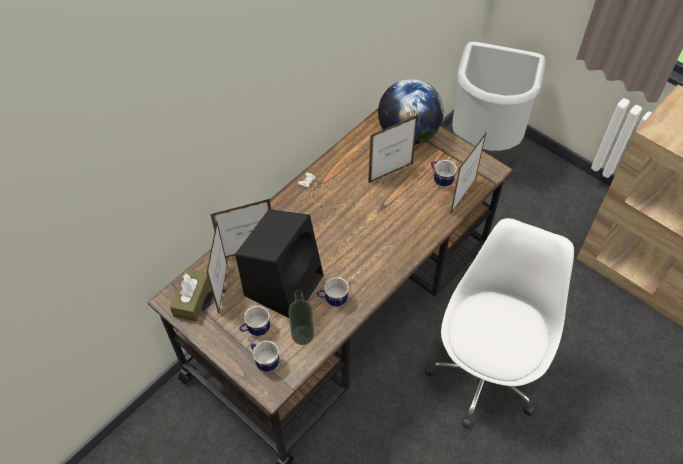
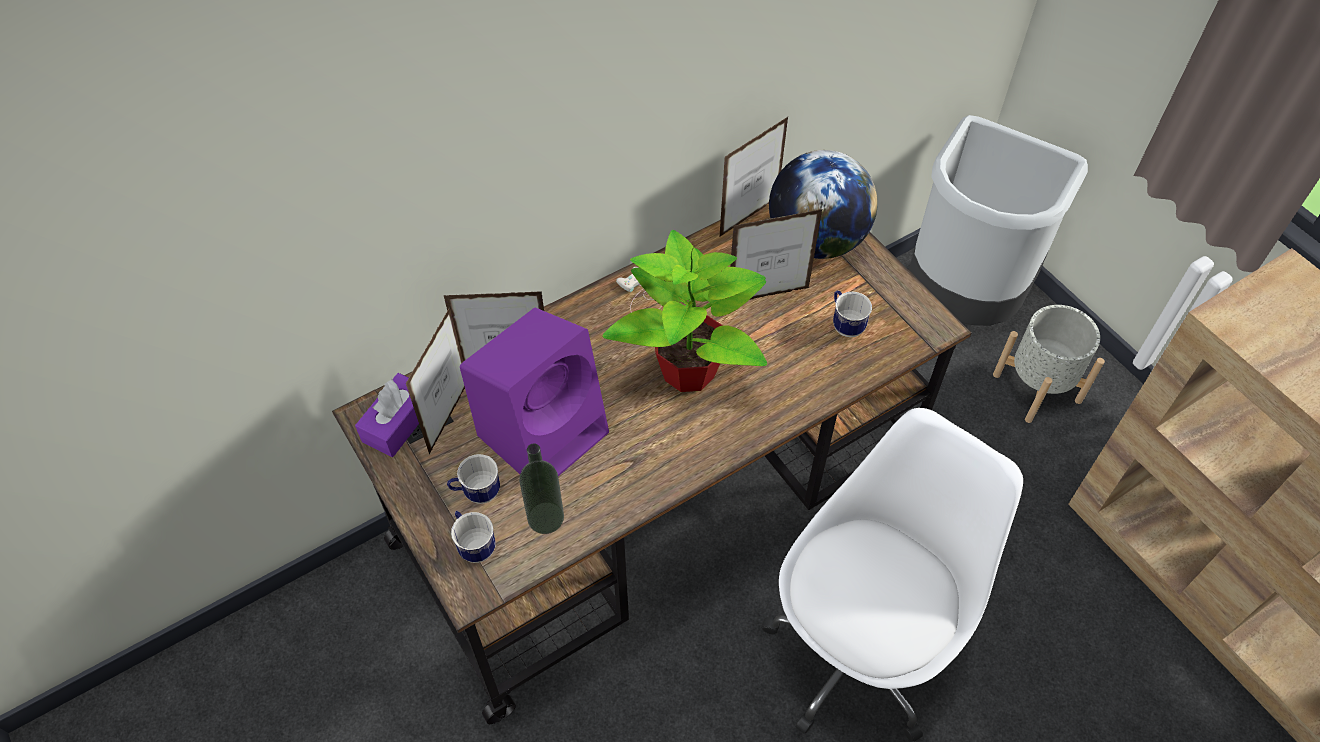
camera: 15 degrees right, 0 degrees up
(192, 300) = (398, 423): brown tissue box -> purple tissue box
(284, 283) = (545, 431): black speaker -> purple speaker
(333, 300) = (610, 475): mug -> none
(359, 227) = (690, 370): none -> potted plant
(463, 196) = (873, 358): picture frame -> picture frame (749, 217)
(539, 194) = (1036, 387): none -> grey planter

